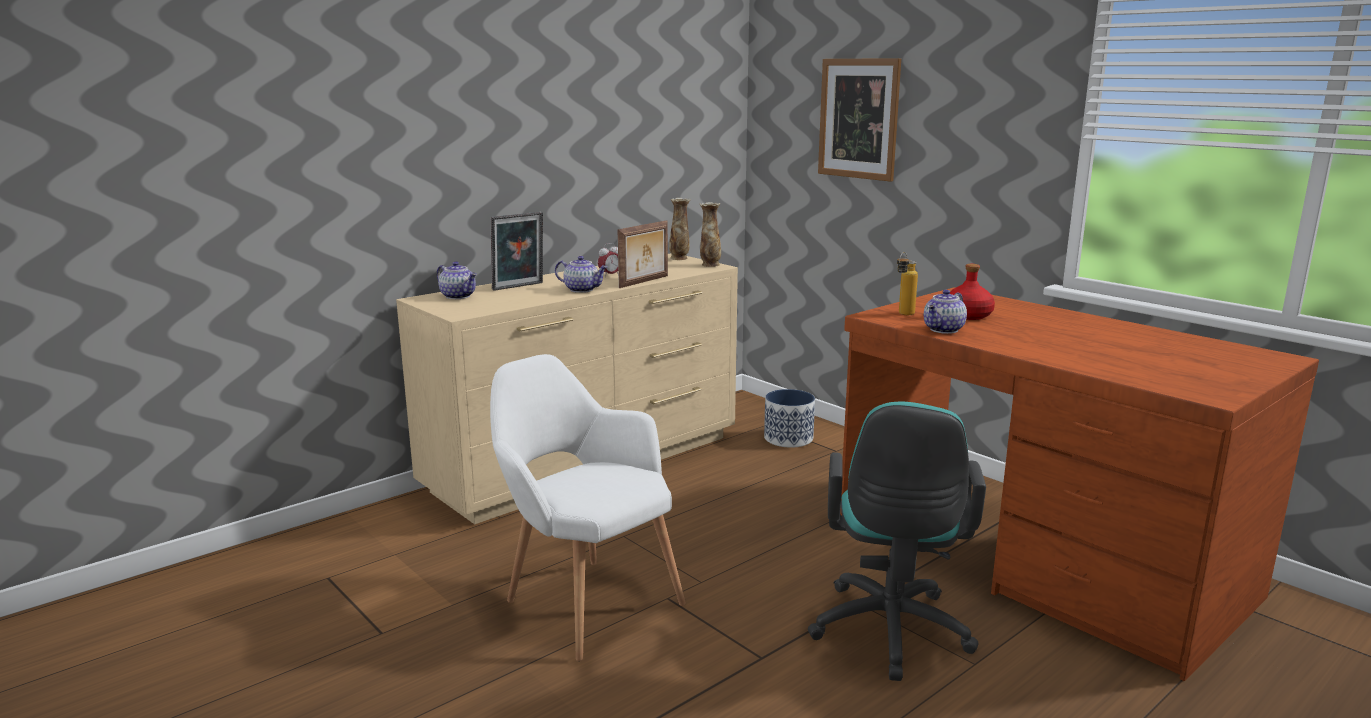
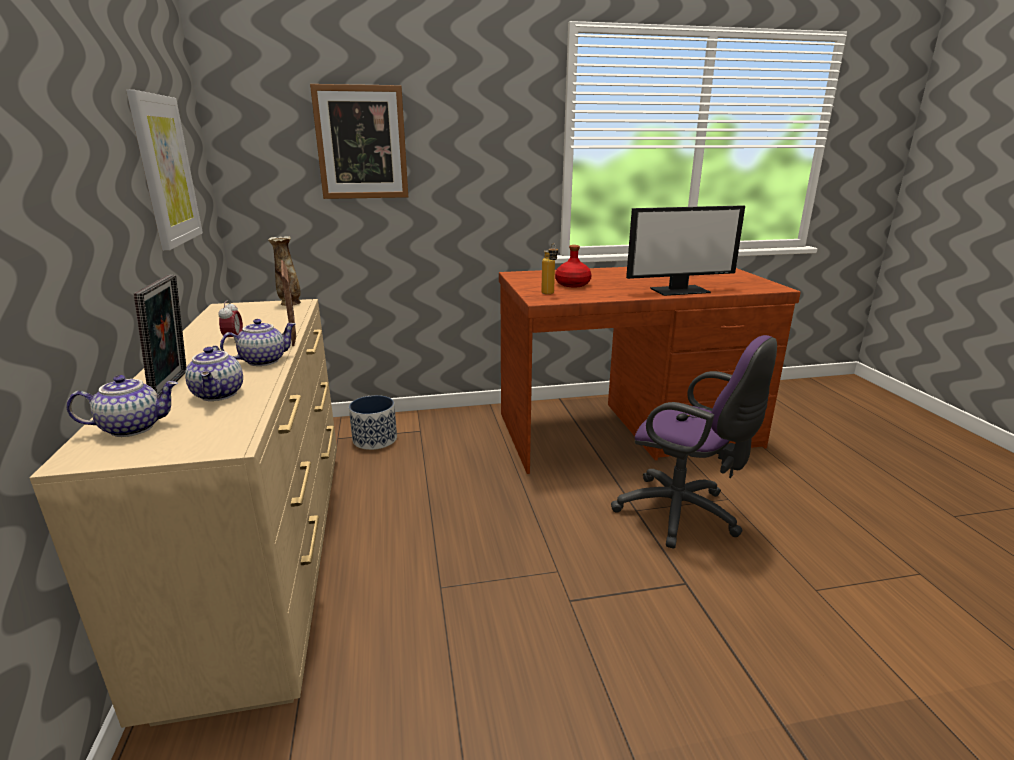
camera: 60 degrees left, 5 degrees up
(584, 600) = (538, 659): white armchair -> none
(648, 138) = (165, 171): none -> picture
(679, 258) = (239, 306): vase -> none
(890, 635) = (683, 515): turquoise office chair -> purple office chair
(944, 330) = (599, 295): teapot -> teapot (220, 394)
(1058, 355) = (679, 290): none -> monitor

